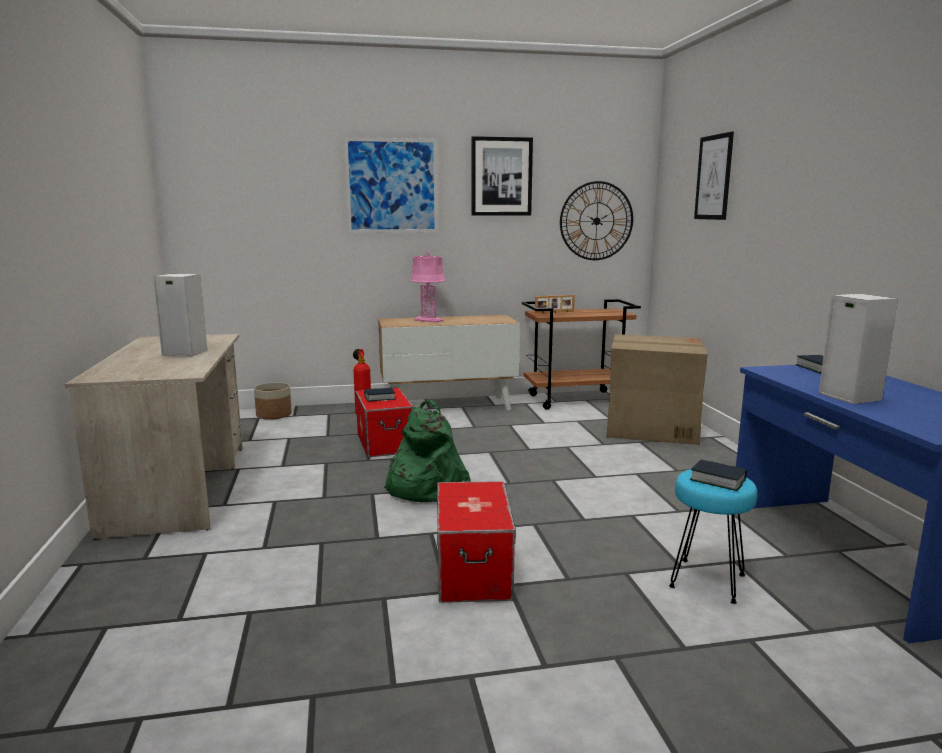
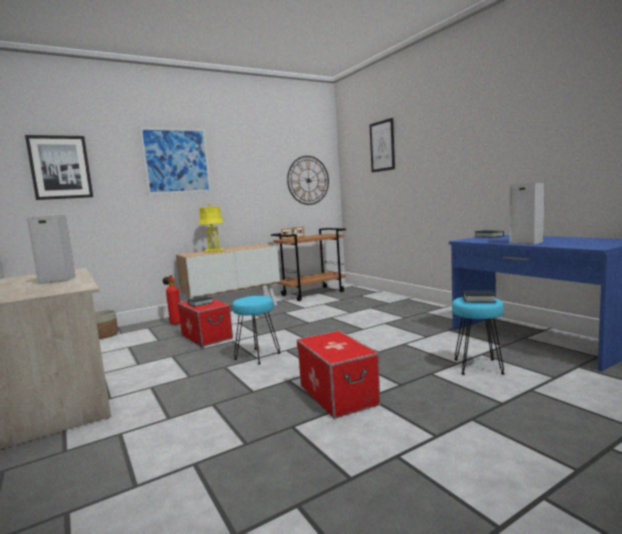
camera: 20 degrees left, 5 degrees down
(422, 487) = (258, 356): green backpack -> turquoise stool
(428, 320) = (214, 251): pink table lamp -> yellow table lamp
(501, 176) = (249, 153): picture -> picture (60, 167)
(650, 427) = (369, 299): cardboard box -> none

